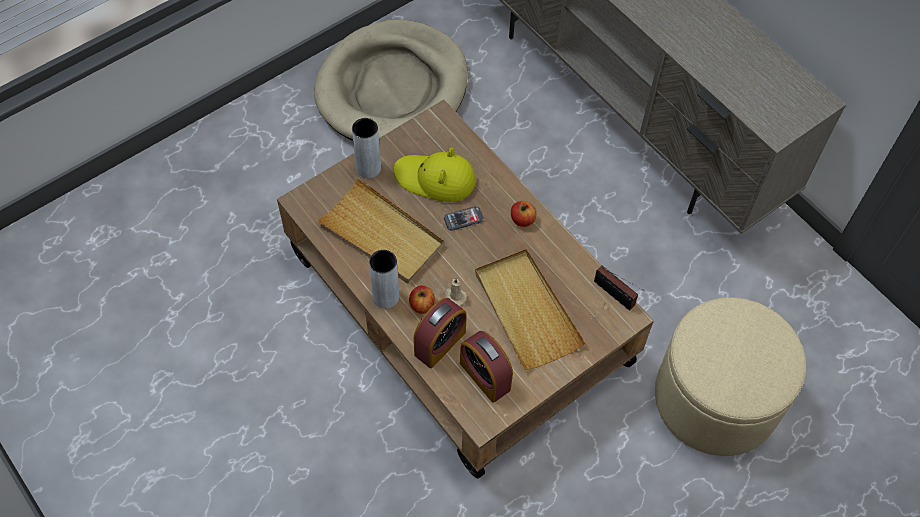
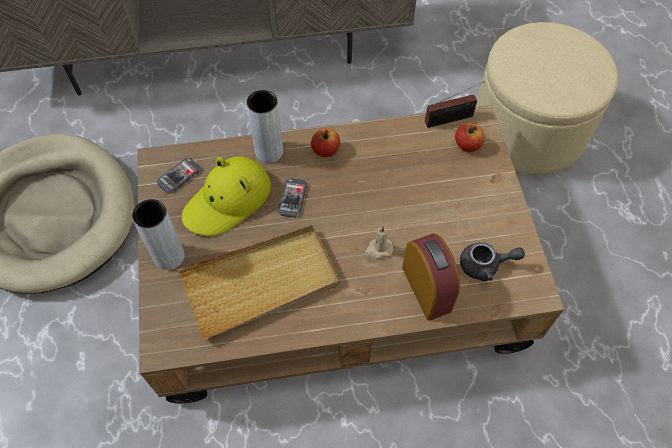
camera: 60 degrees left, 0 degrees up
(386, 297) = (342, 315): grey vase -> grey vase (269, 151)
(422, 305) = (371, 284): apple -> apple (467, 145)
(436, 138) = (179, 176): none -> phone
(485, 376) = (485, 265): alarm clock -> grey teapot
(526, 310) = (429, 195): beige tray -> none

